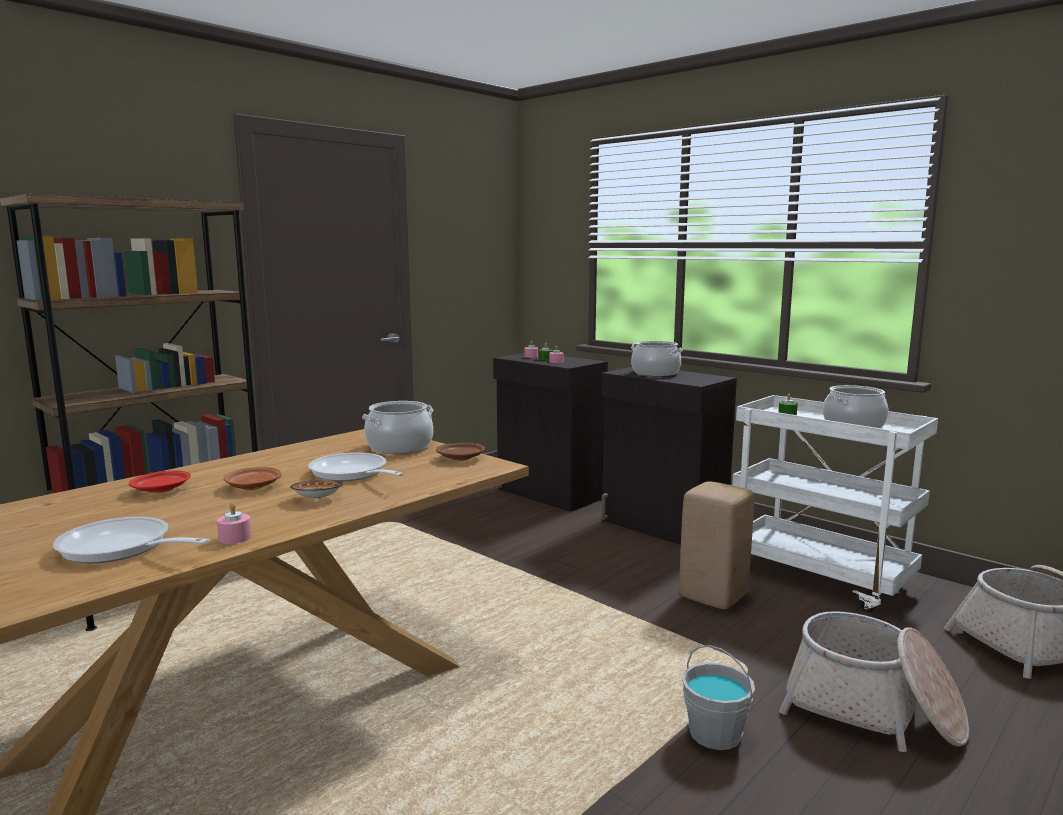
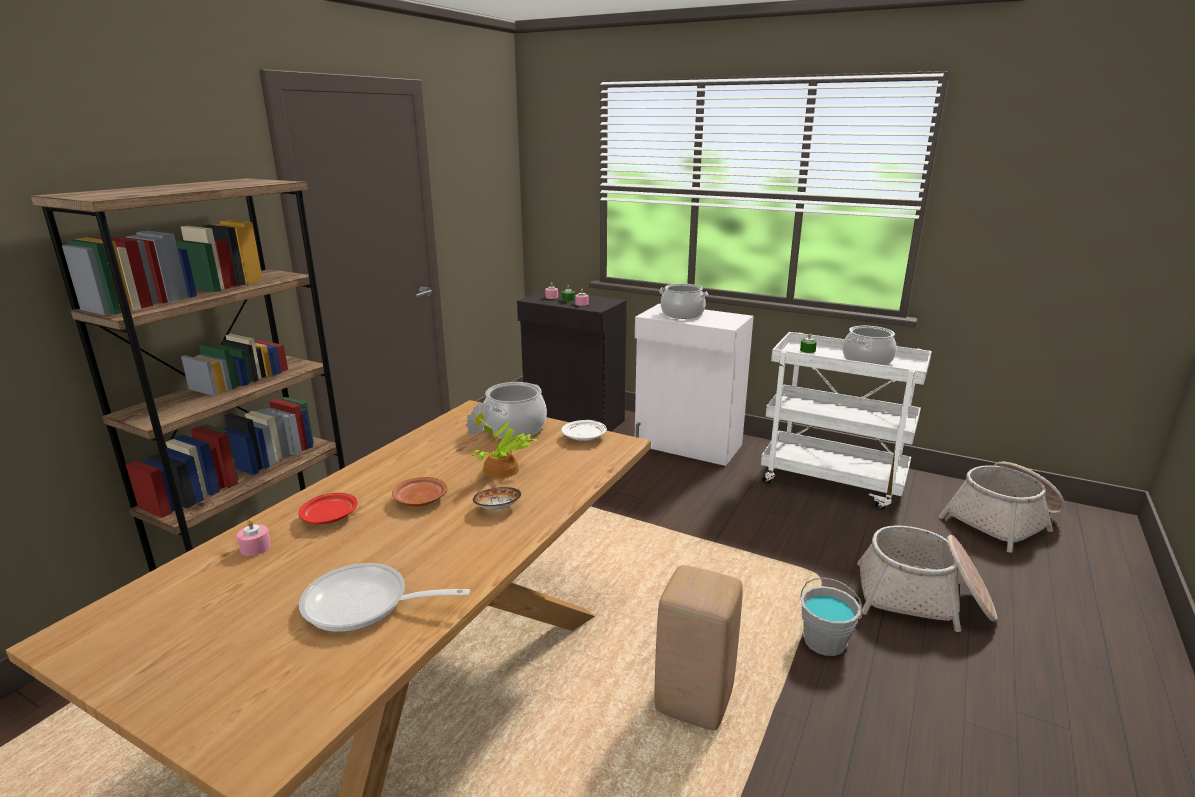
camera: 15 degrees left, 10 degrees up
(235, 538) = (465, 572): pink candle -> pink candle (255, 547)
(352, 474) = (501, 470): frying pan -> potted plant
(461, 458) = (584, 437): brown plate -> white plate
(662, 526) = (688, 445): black cabinet -> white cabinet
(713, 597) = (762, 512): beige stool -> beige stool (694, 702)

